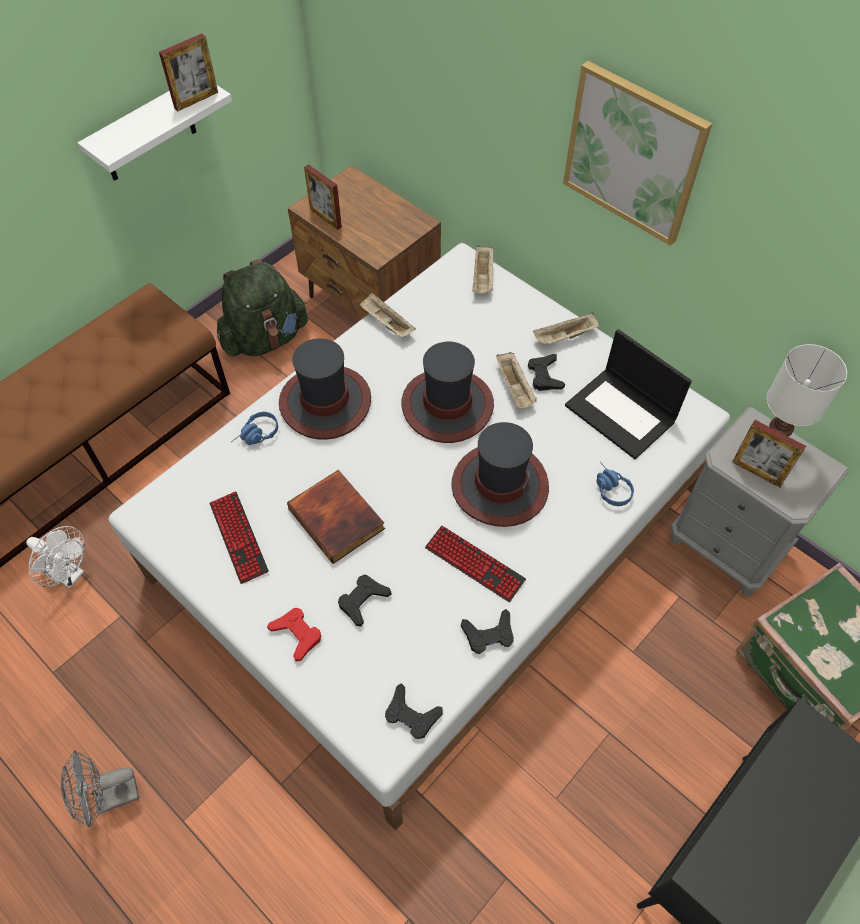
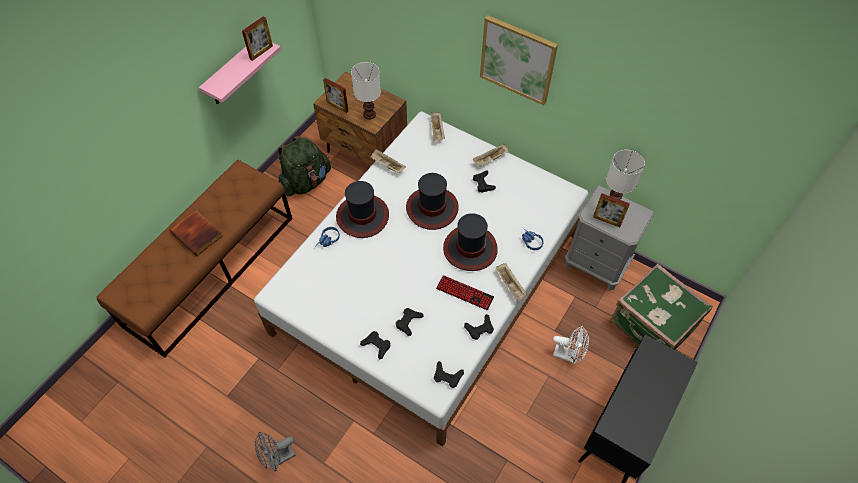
camera: 10 degrees left, 0 degrees up
(69, 574) = (222, 339): white fan -> white fan (568, 355)
(148, 131) = (233, 73): white shelf -> pink shelf
(238, 537) = (331, 299): keyboard -> none
(297, 634) = (376, 345): red game controller -> black game controller
(338, 518) = (385, 280): book -> book (198, 234)
(374, 236) = (369, 114): none -> white table lamp
(515, 388) = (468, 193): beige tray -> beige tray (510, 285)
(622, 413) = (529, 199): laptop -> none

